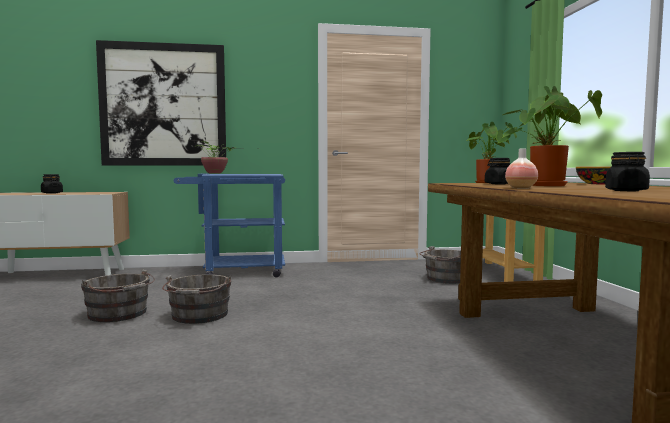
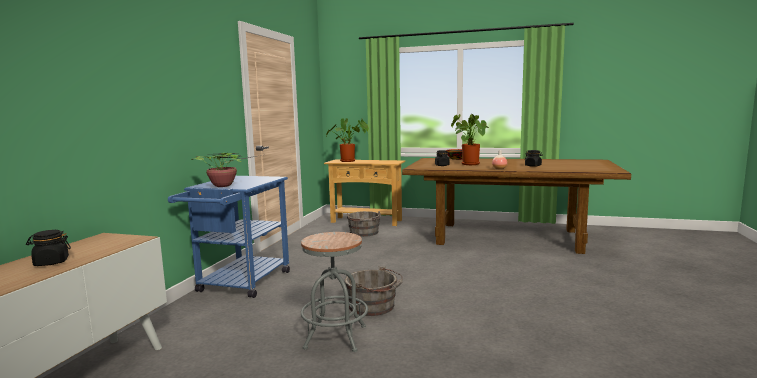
camera: 65 degrees left, 5 degrees up
(119, 314) = (335, 337): grey bucket -> grey stool
(164, 105) = (129, 107): picture -> none

